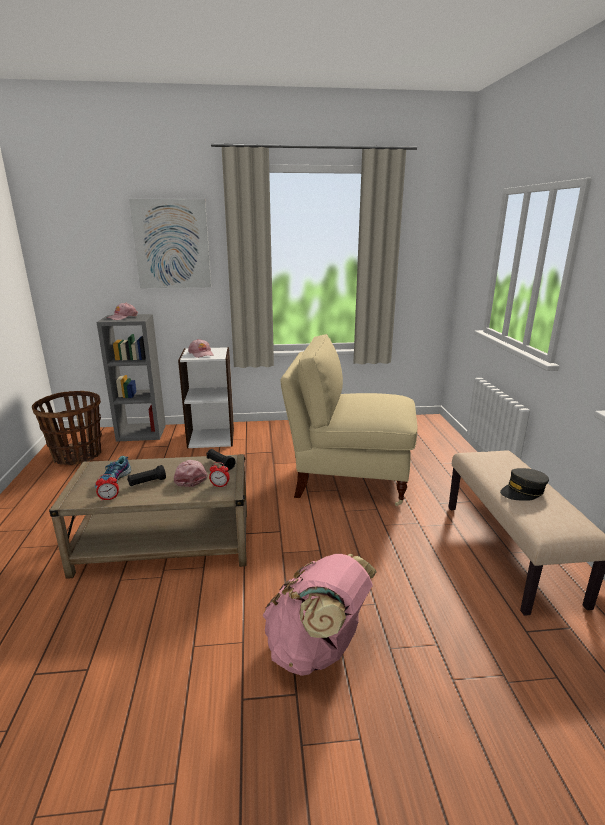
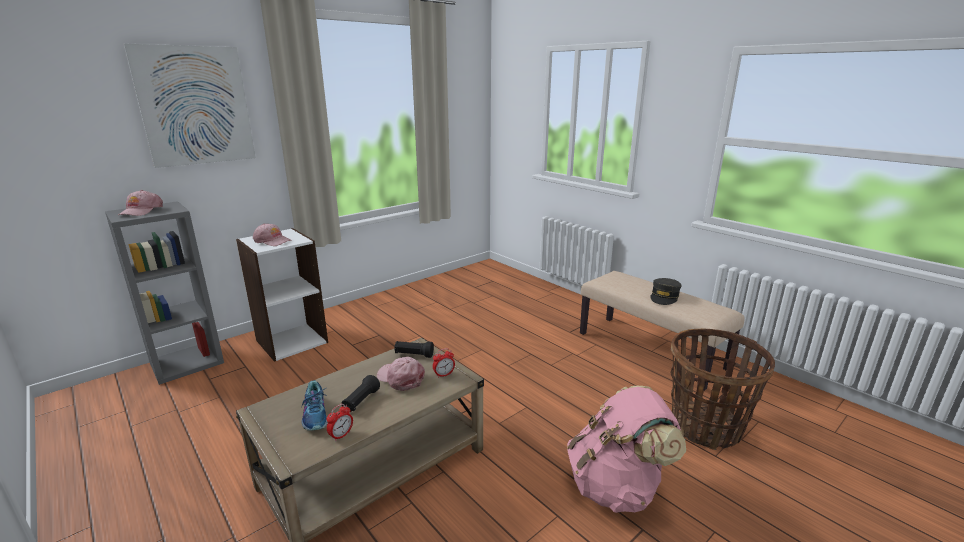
camera: 35 degrees left, 0 degrees up
(77, 455) = (117, 421): basket -> basket (706, 426)
(348, 479) = (480, 337): beige chair -> none

